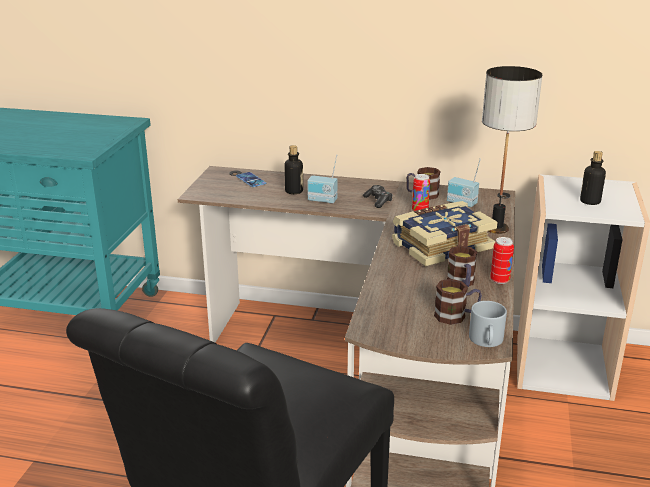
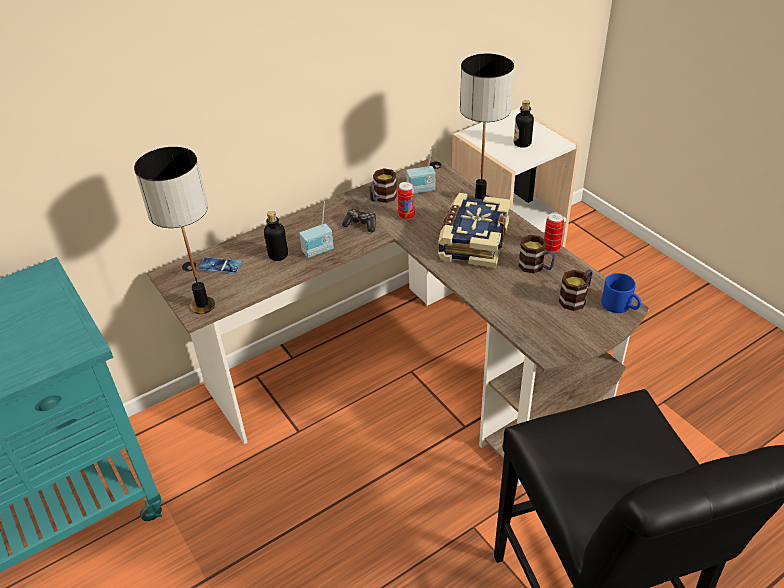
camera: 45 degrees left, 15 degrees up
(206, 193) = (203, 306): none -> table lamp
(487, 341) = (620, 306): grey mug -> blue mug

